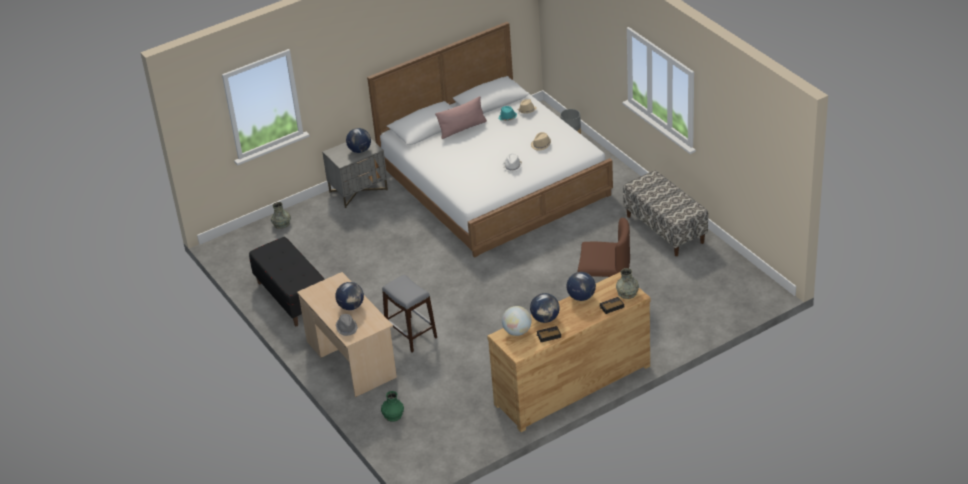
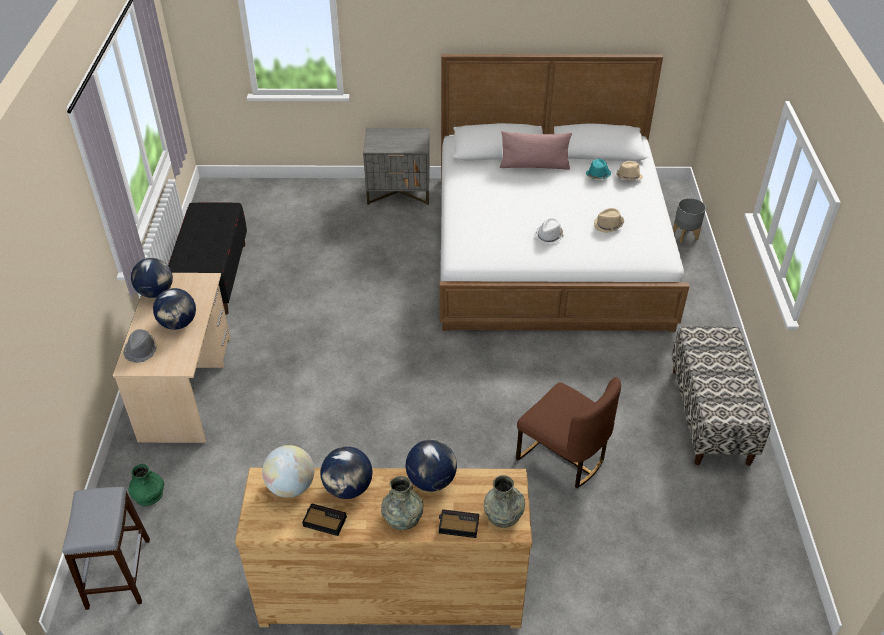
camera: 30 degrees right, 5 degrees up
(282, 224) = (291, 193): grey vase -> grey vase (403, 517)
(360, 150) = (404, 143): globe -> globe (156, 292)
(411, 334) = (279, 392): grey stool -> grey stool (119, 573)

